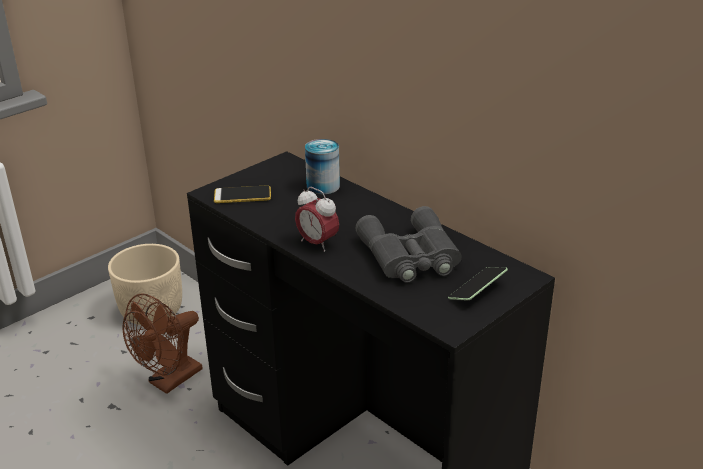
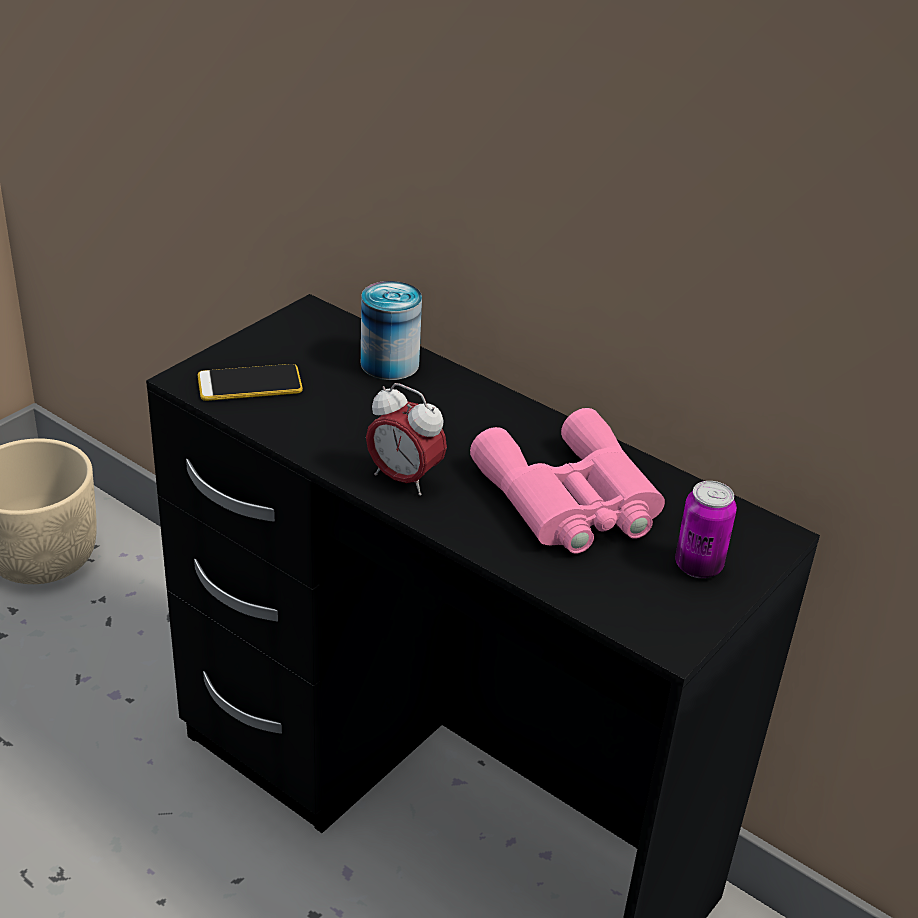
camera: 10 degrees left, 5 degrees up
(169, 381) = (93, 688): brown fan -> none
(410, 256) = (570, 501): grey binoculars -> pink binoculars
(477, 291) = (698, 566): phone -> can

